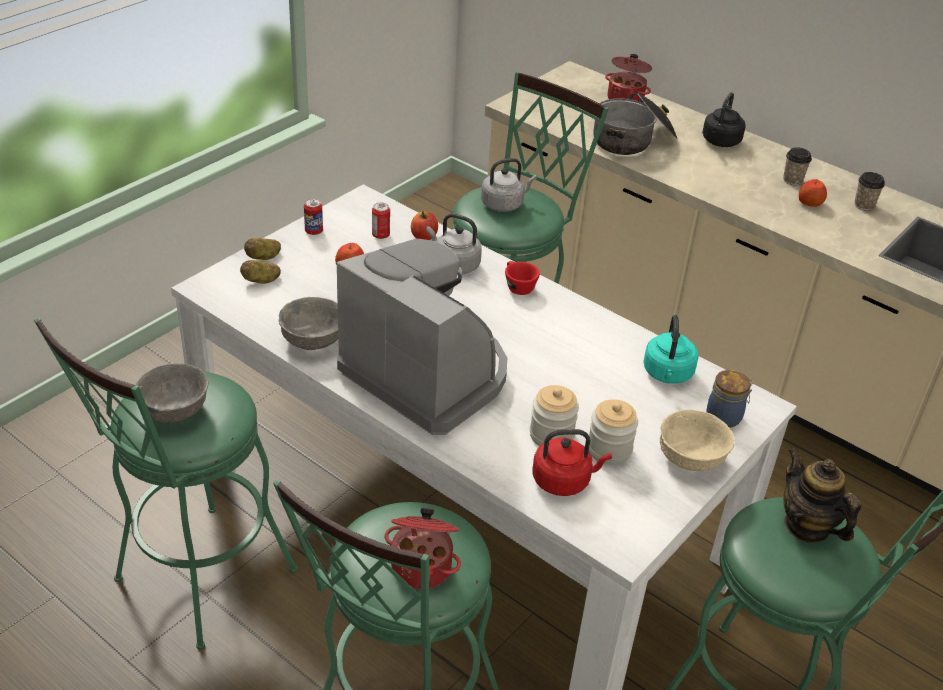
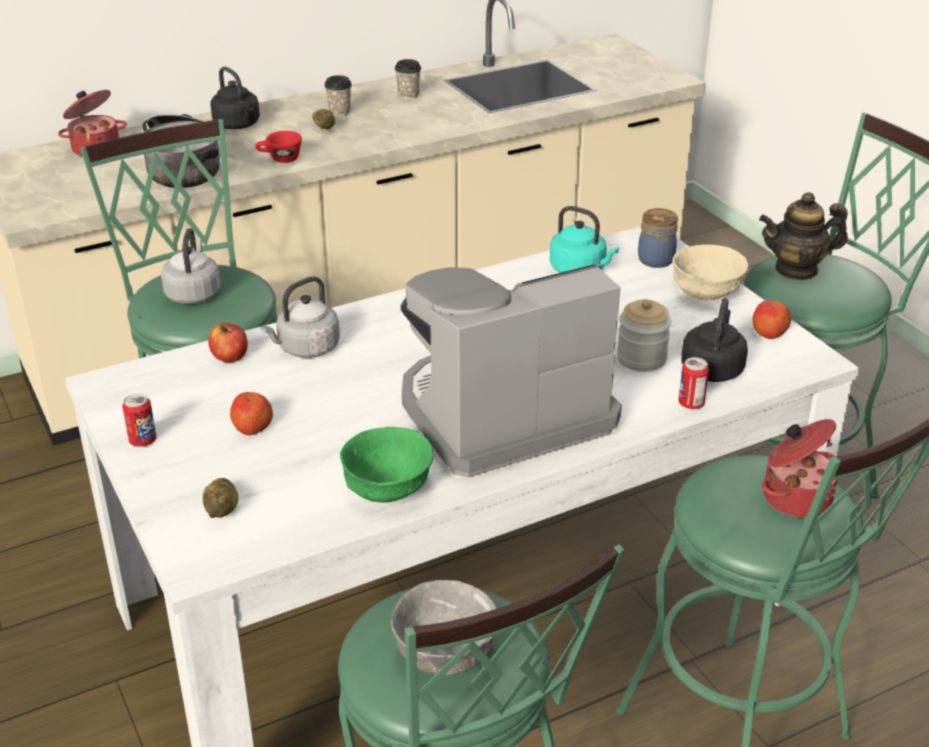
camera: 65 degrees left, 5 degrees down
(263, 257) = (168, 497): potato -> potato (324, 129)
(312, 341) = (388, 489): grey bowl -> green bowl
(380, 235) = (199, 388): can -> can (691, 404)
(517, 286) = (379, 317): red cup -> red cup (280, 159)
(564, 480) = (712, 368): red kettle -> black kettle
(609, 449) = (676, 331): jar -> none
(810, 203) = (384, 116): apple -> apple (769, 333)

